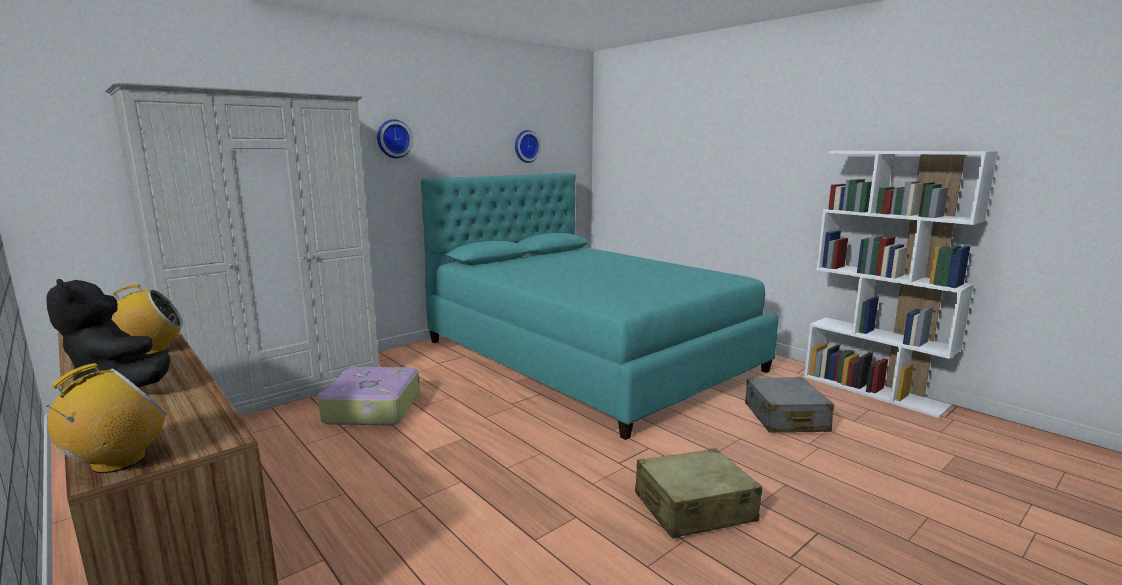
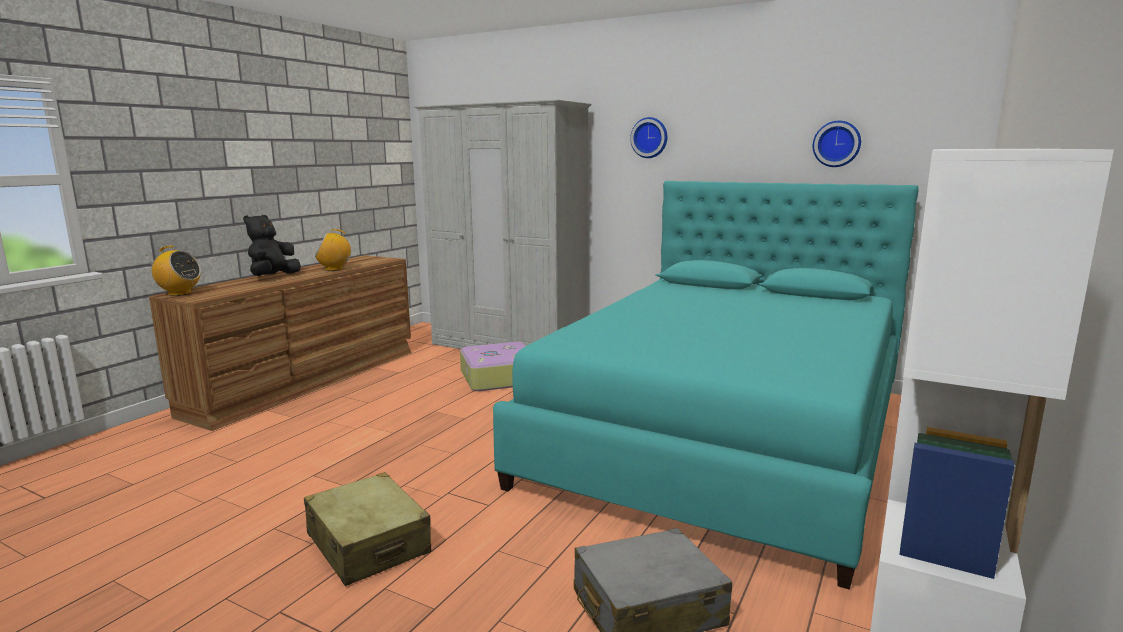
camera: 70 degrees right, 0 degrees up
(152, 350) = (334, 269): radio -> radio turned 120 degrees clockwise

